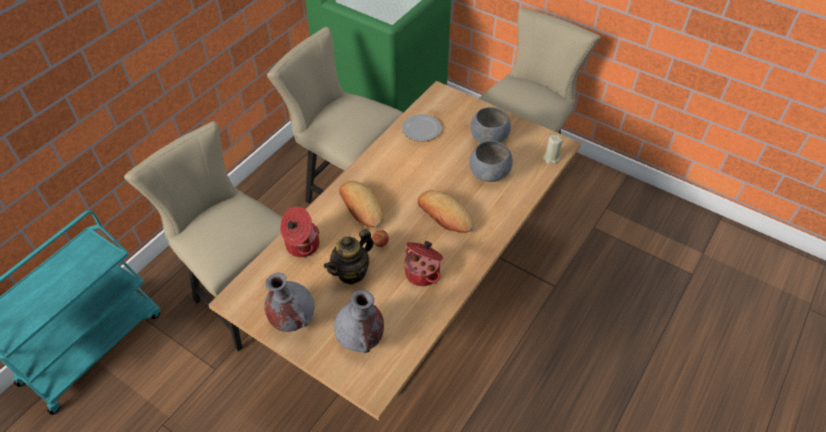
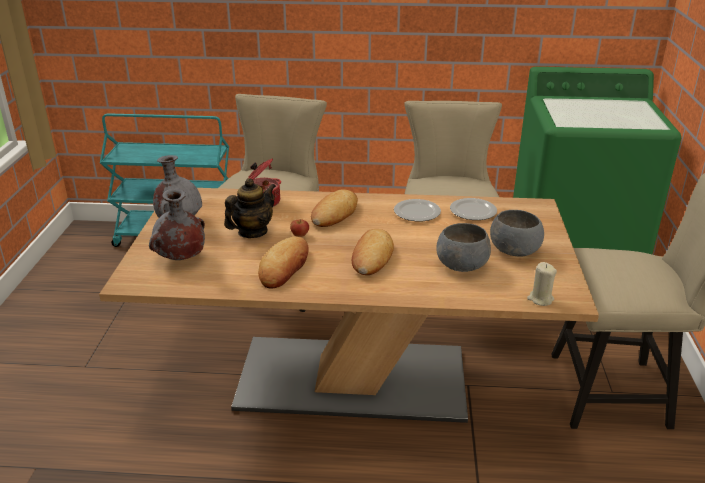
camera: 60 degrees right, 20 degrees down
(351, 272) = (252, 232): teapot -> teapot turned 120 degrees clockwise
(399, 158) = (418, 212): none -> plate
(423, 272) = (284, 267): cooking pot -> bread

